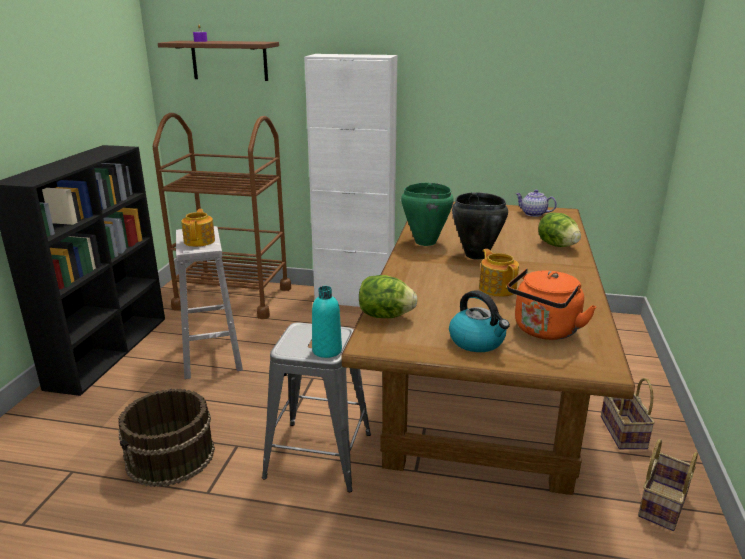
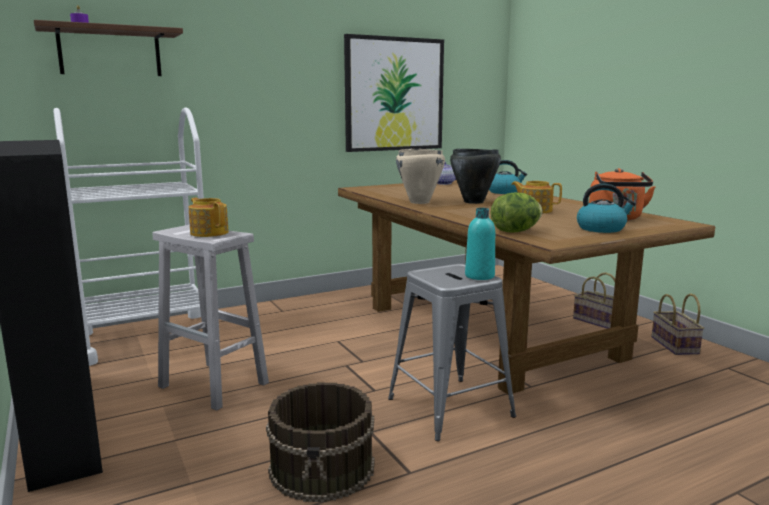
camera: 40 degrees left, 10 degrees down
(233, 298) = (147, 337): brown cart -> white cart
(354, 299) = (281, 307): white cabinet -> none
(425, 242) = (419, 202): green cooking pot -> beige cooking pot
(507, 102) = (394, 94): none -> picture
(557, 245) = (504, 192): lettuce -> kettle

